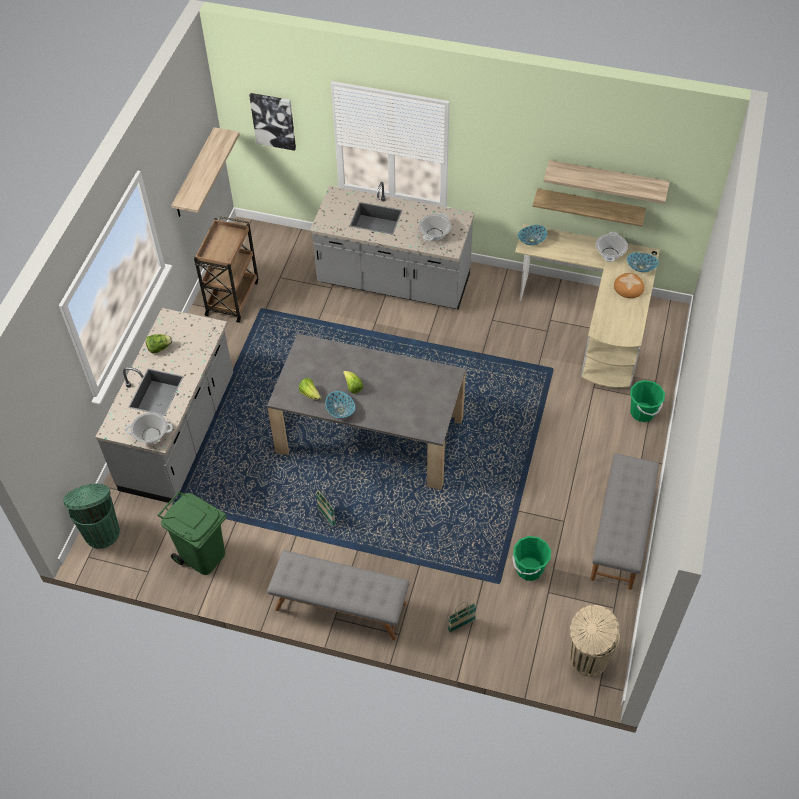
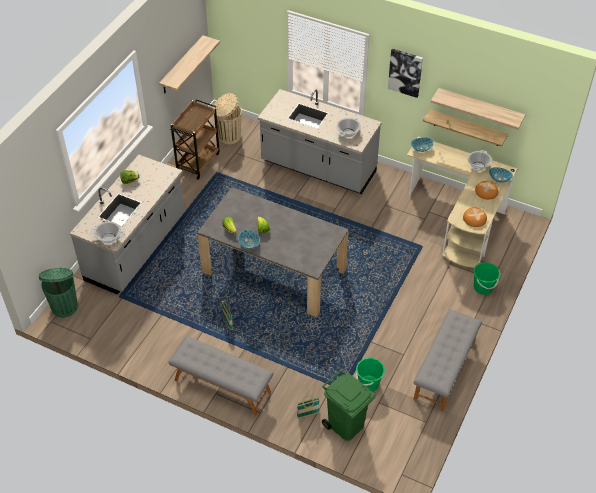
camera: 10 degrees right, 5 degrees down
(202, 556) = (131, 334): green trash can -> green trash can (345, 425)
(273, 120) = (245, 35): picture -> picture (405, 72)
(587, 659) = (396, 455): beige trash can -> beige trash can (228, 136)
(622, 327) = (474, 218): none -> bread

